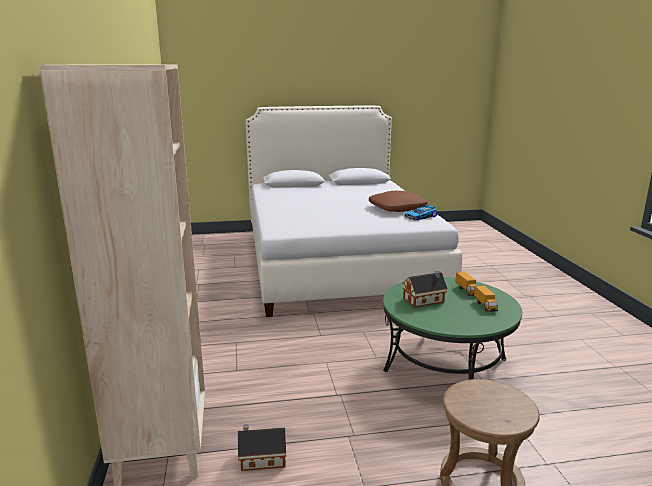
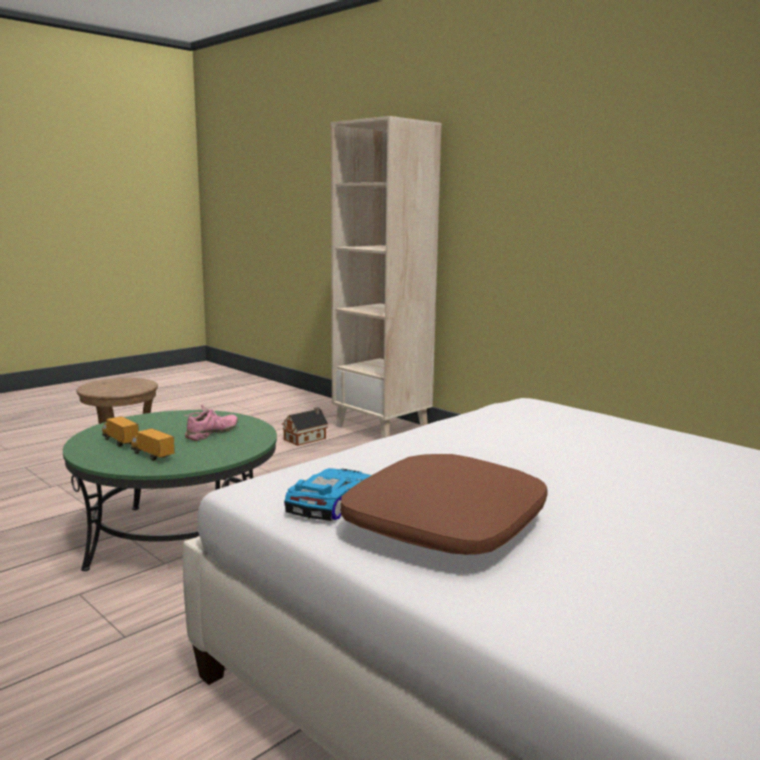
camera: 145 degrees right, 5 degrees down
(425, 300) = (212, 433): toy house -> pink shoe

